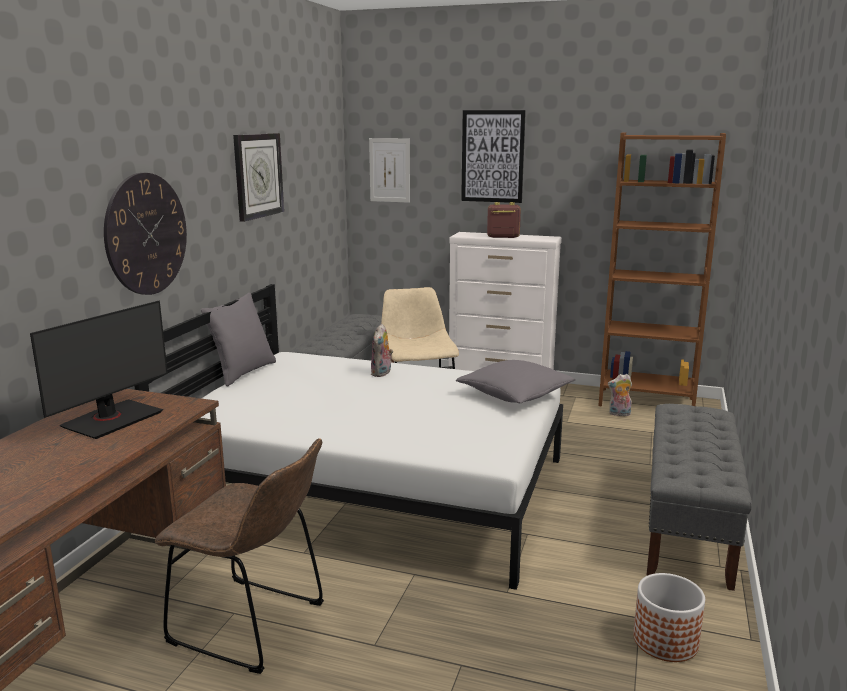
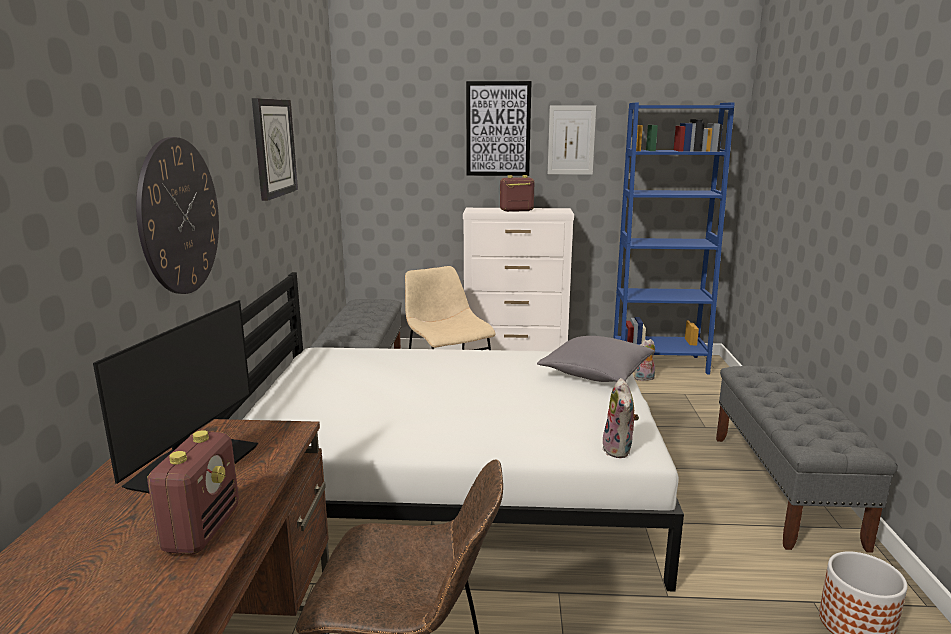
camera: 15 degrees left, 0 degrees up
(92, 455) = (202, 529): none -> radio
(243, 372) = (280, 377): grey pillow -> none
(382, 373) = (441, 362): plush toy -> plush toy (619, 450)
(389, 170) = (387, 145): picture -> picture (571, 140)
(646, 402) = (659, 364): brown bookcase -> blue bookcase

